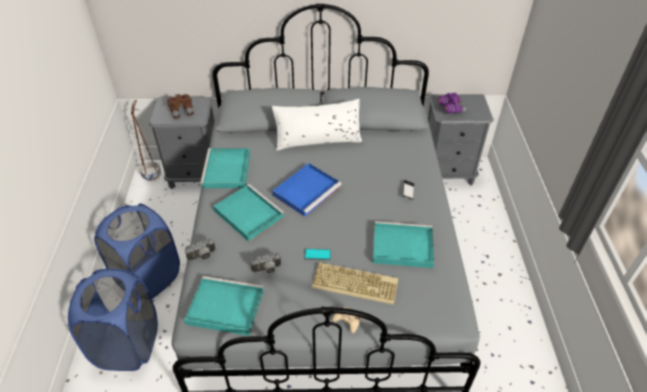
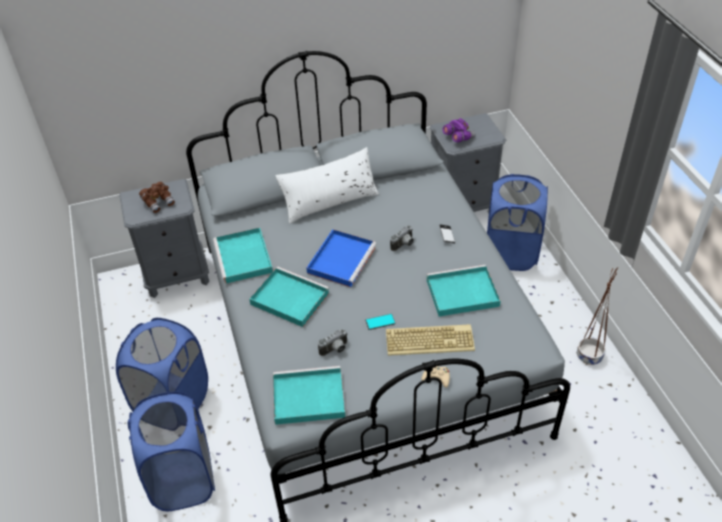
camera: 15 degrees left, 0 degrees up
(152, 175) = (123, 287): brown planter -> brown planter (589, 355)
(202, 256) = (260, 354): camera -> camera (404, 245)
(476, 221) = (510, 253): none -> blue laundry basket

